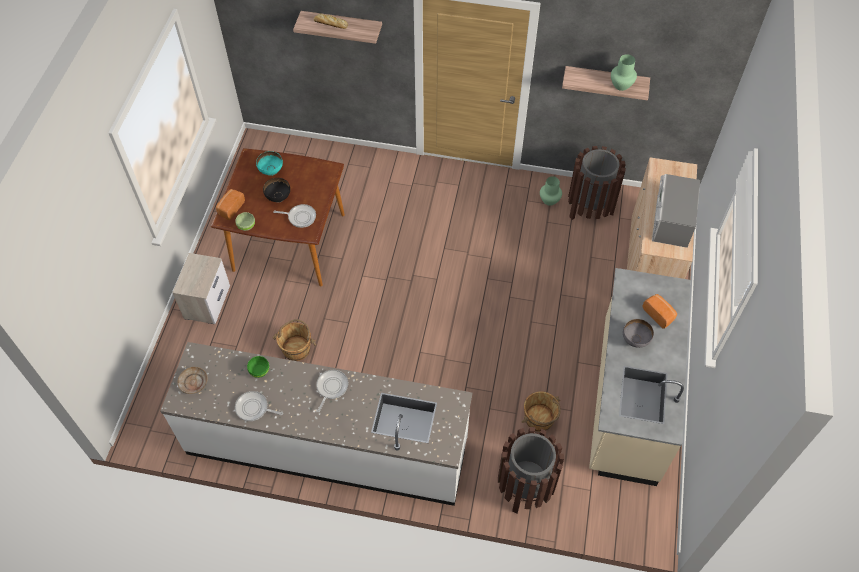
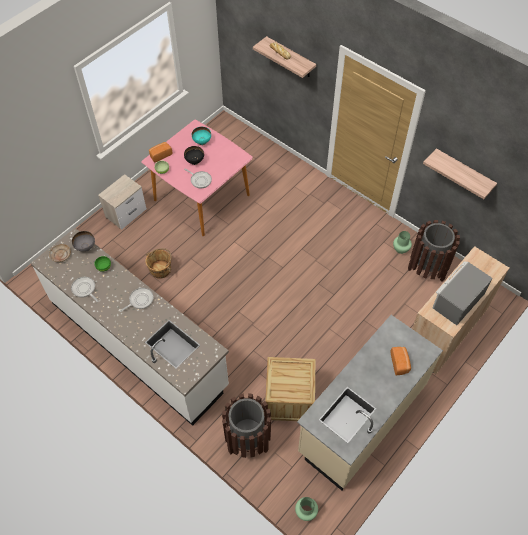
camera: 30 degrees right, 0 degrees up
(288, 242) = (201, 197): brown dining table -> pink dining table
(539, 419) = (289, 399): brown bucket -> crate
(621, 85) = (469, 180): green vase -> green vase (305, 512)
(635, 340) = (368, 373): grey bowl -> grey bowl (86, 247)

